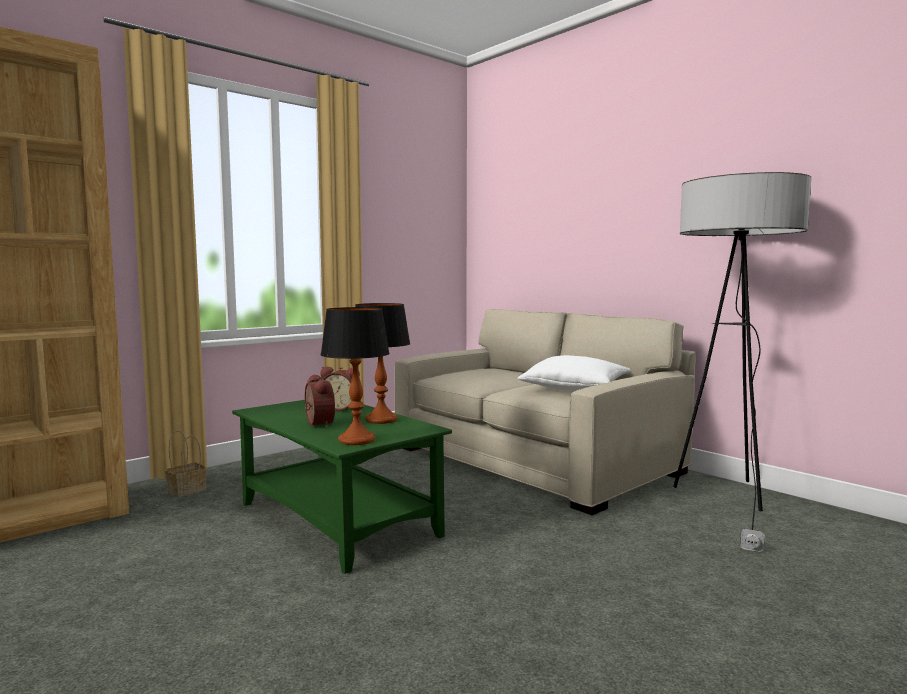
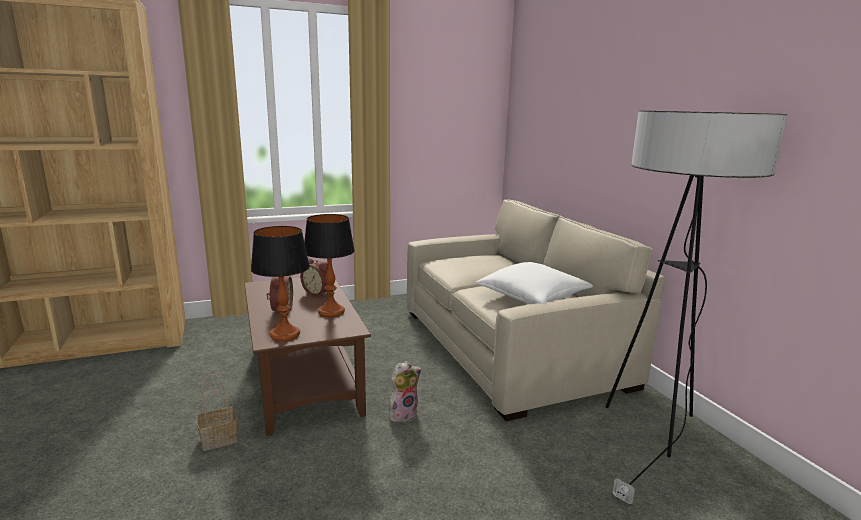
camera: 20 degrees right, 10 degrees up
(187, 490) = (231, 331): basket -> basket (220, 438)
(339, 519) = (305, 381): green coffee table -> brown coffee table
(483, 528) = (403, 414): none -> plush toy

